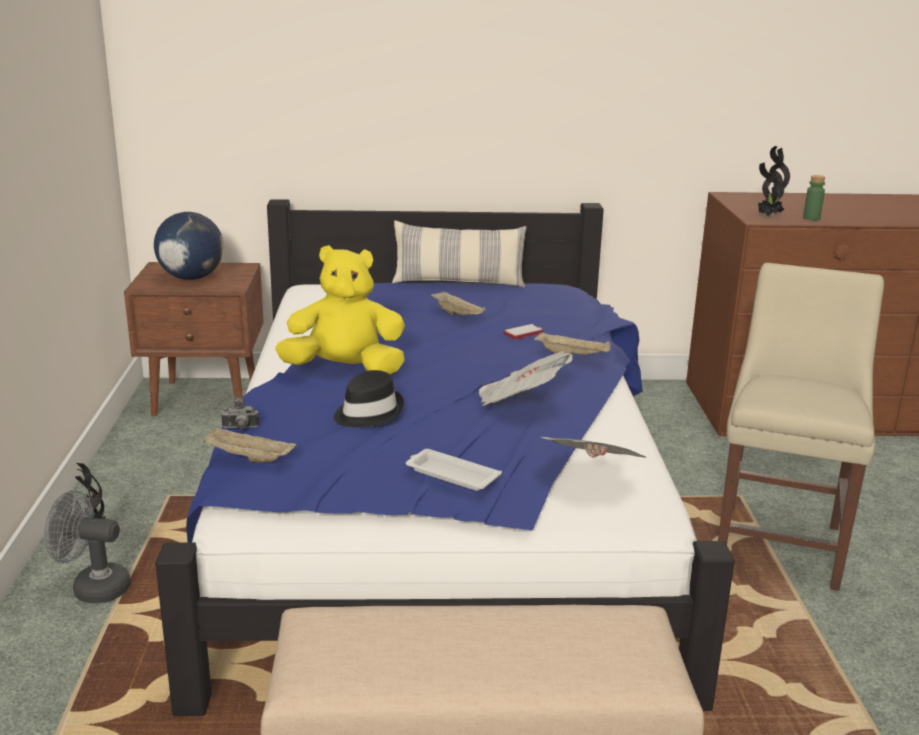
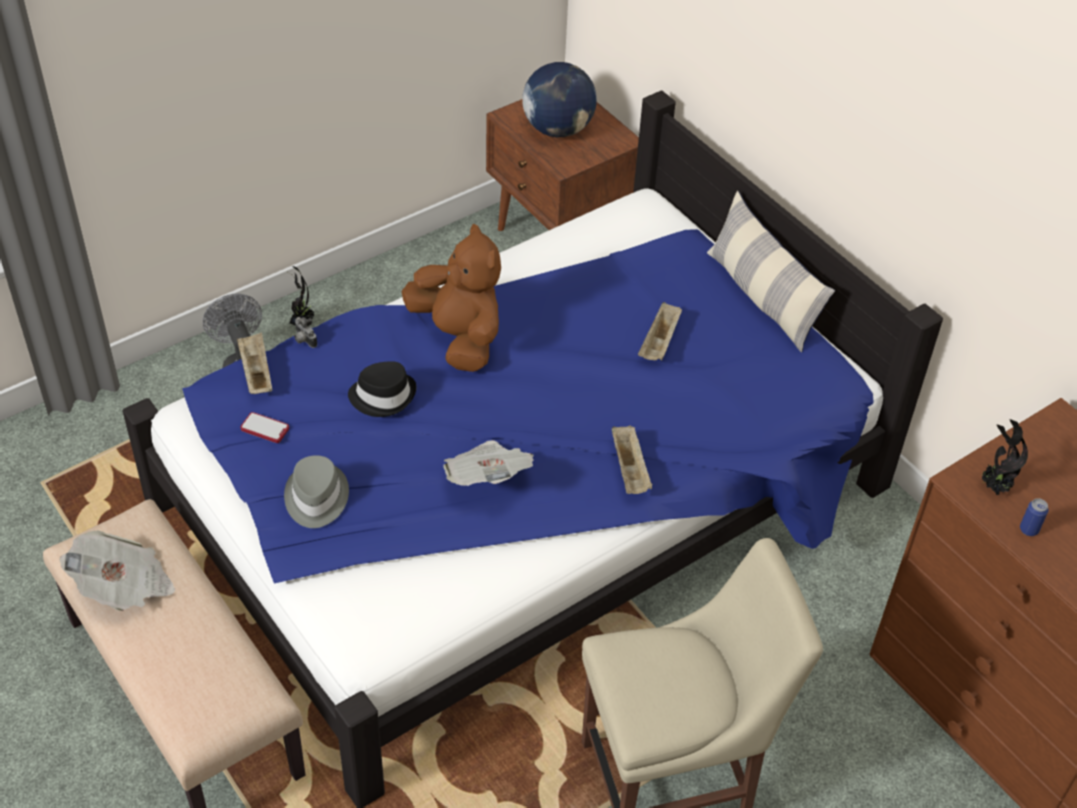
camera: 55 degrees right, 25 degrees up
(345, 370) = (459, 337): yellow plush toy -> brown plush toy
(451, 475) = (315, 498): white tray -> grey hat
(523, 333) = (663, 409): phone -> phone (265, 429)
(593, 473) = (395, 583): newspaper -> newspaper (124, 587)
(811, 218) = (1028, 529): green bottle -> can

